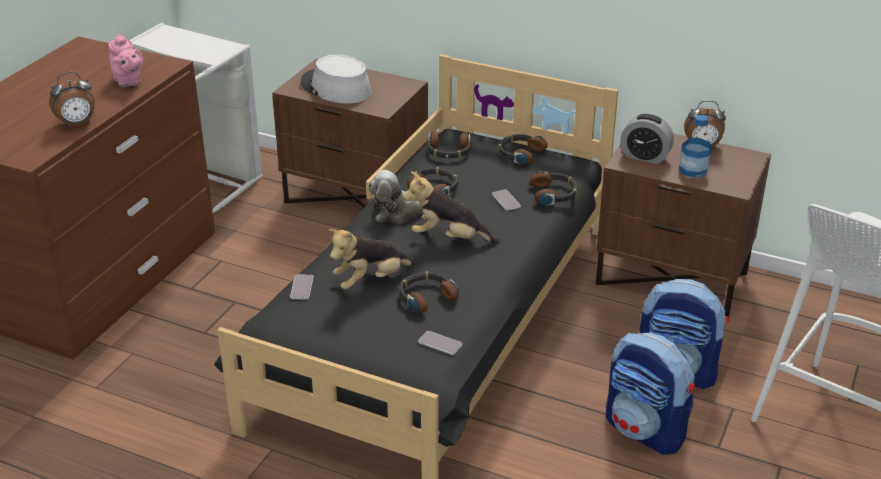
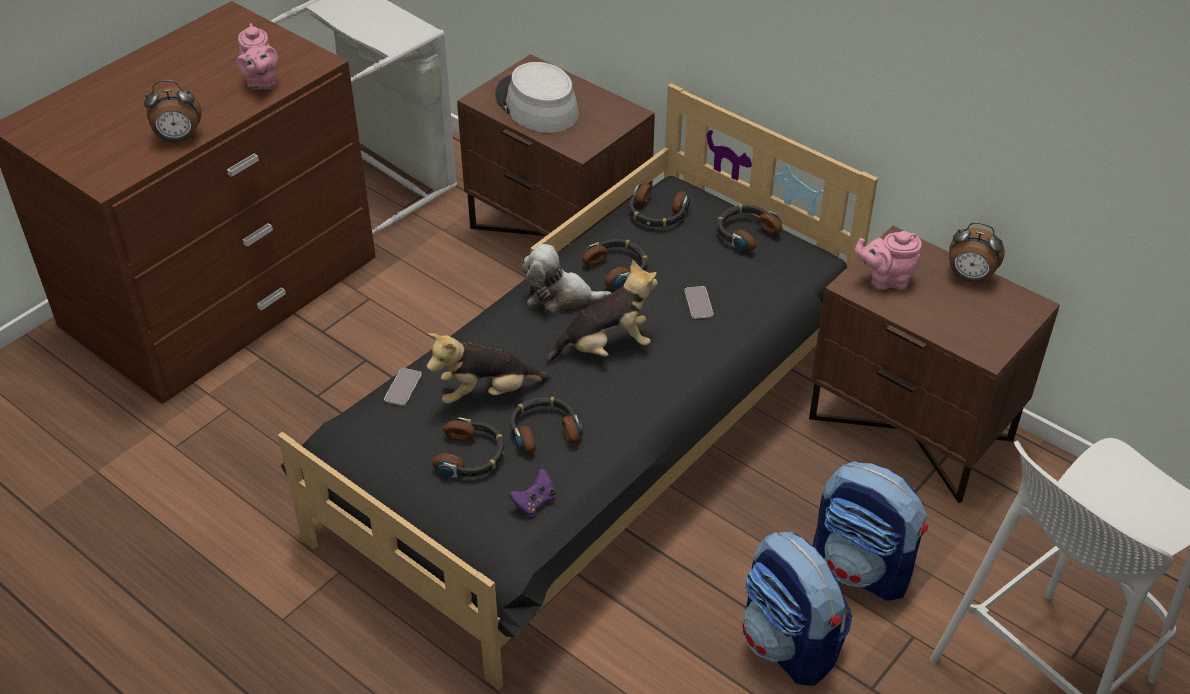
camera: 15 degrees right, 10 degrees up
(440, 343) = (534, 502): phone -> purple game controller
(449, 238) = (605, 347): plush toy -> plush toy turned 135 degrees clockwise
(554, 194) = (764, 303): headphones -> headphones (471, 456)
(645, 157) = (885, 280): alarm clock -> pink teapot
(693, 170) = (941, 312): bottle -> none

